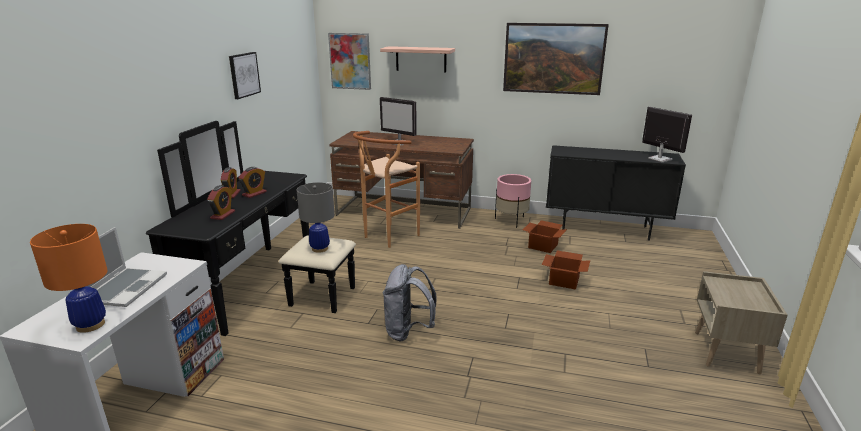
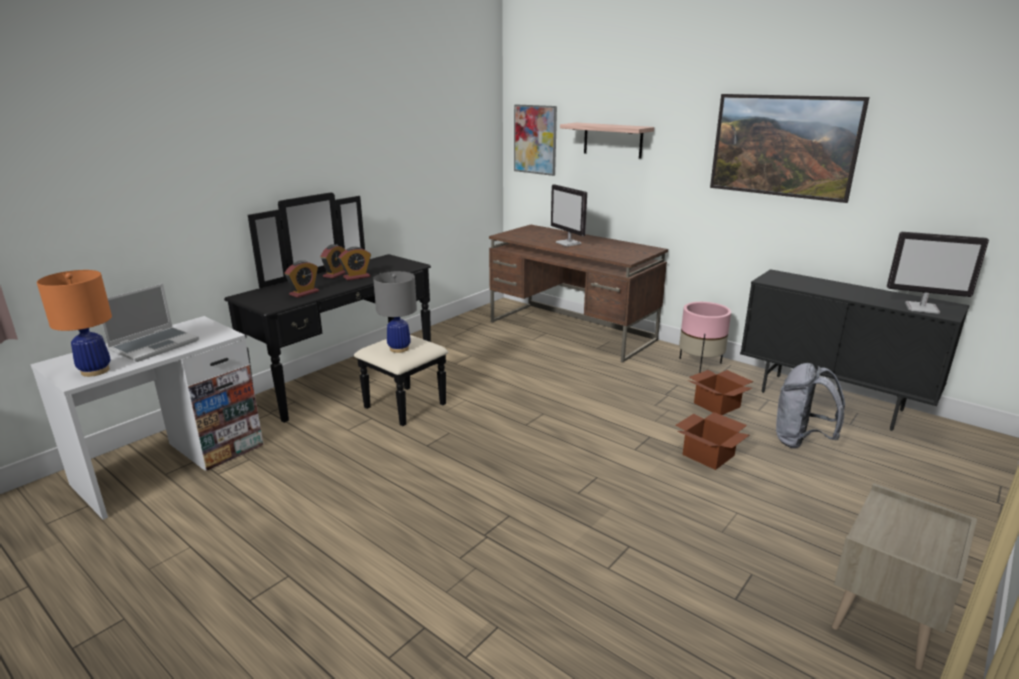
camera: 25 degrees right, 0 degrees up
(244, 75) = (382, 146): picture -> none
(387, 237) = (527, 356): brown stool -> none
(408, 331) = (461, 466): grey backpack -> grey backpack (800, 441)
(659, 159) = (922, 308): monitor -> monitor turned 120 degrees clockwise

